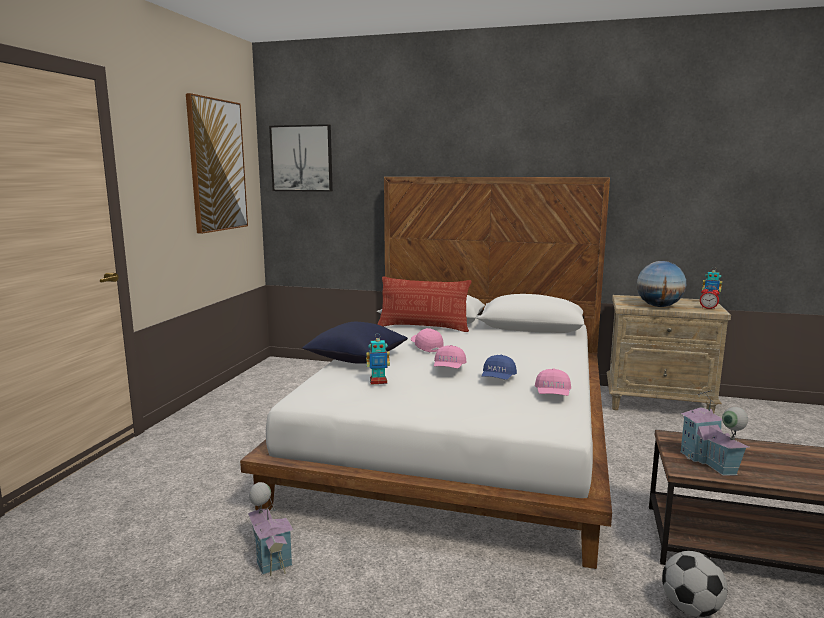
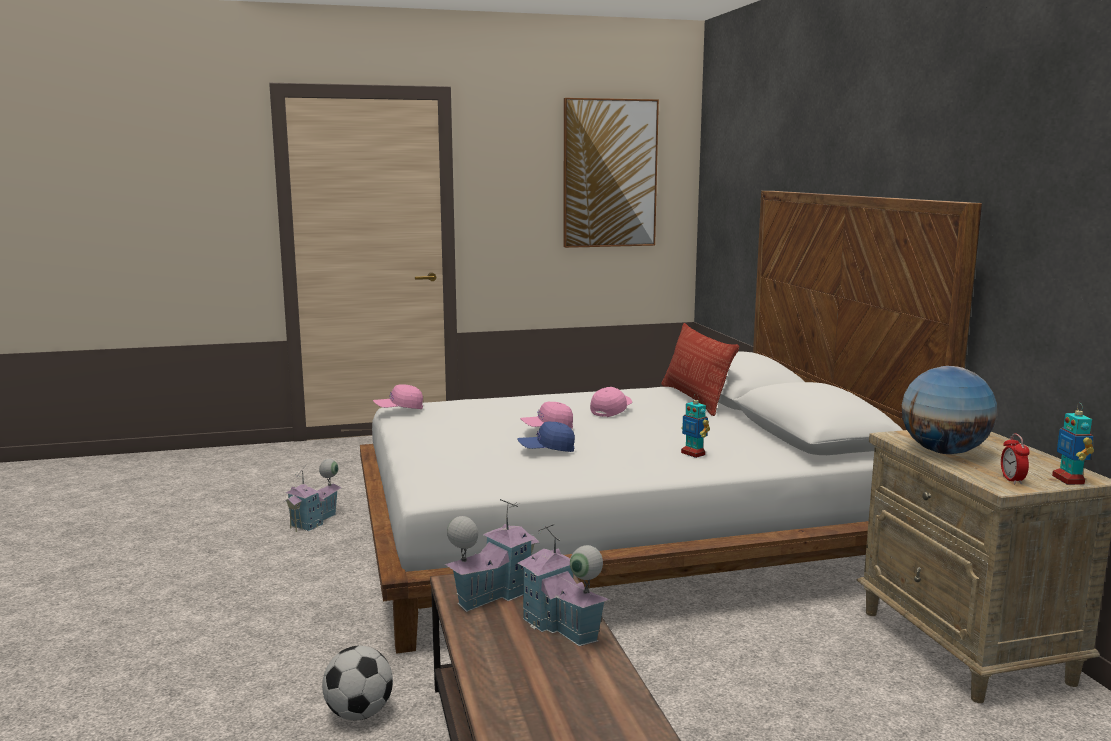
camera: 60 degrees right, 0 degrees up
(302, 158) = (723, 164): picture -> none
(356, 359) = (530, 399): blue pillow -> none
(378, 382) = (463, 414): toy robot -> toy robot (693, 453)
(552, 394) = (526, 476): pink cap -> pink cap (399, 409)
(763, 452) = (561, 626): none -> toy house

